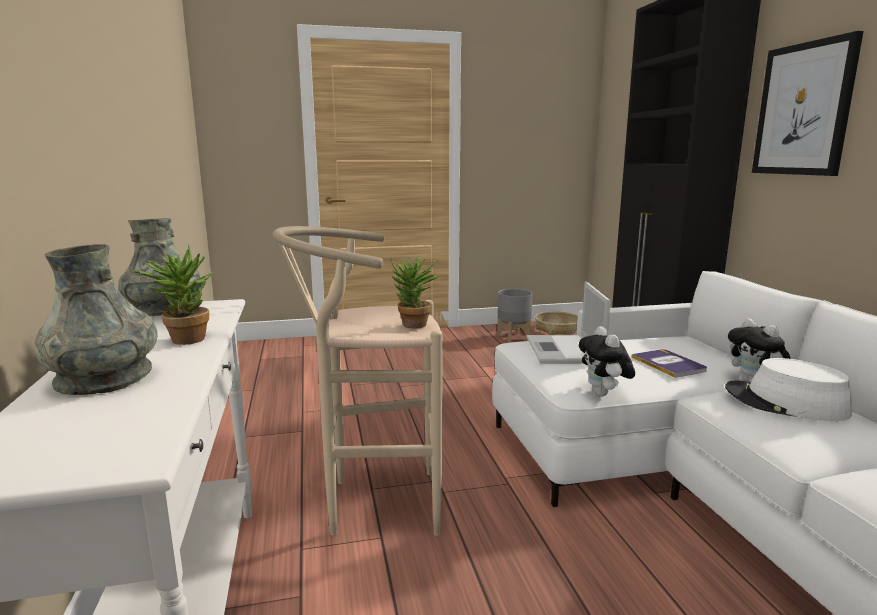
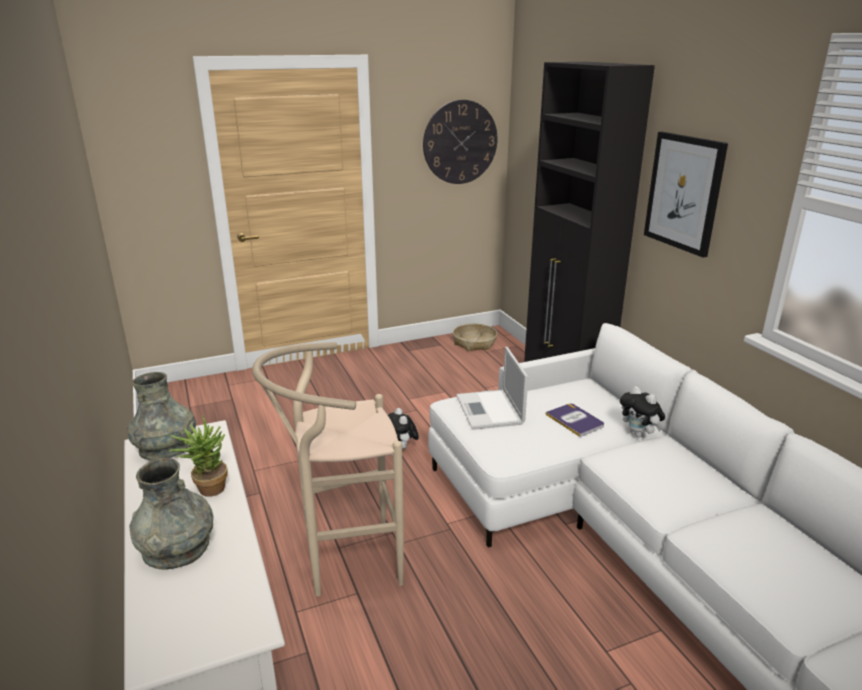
camera: 10 degrees left, 10 degrees up
(413, 326) = (372, 428): potted plant -> none
(513, 337) = (434, 357): grey planter -> none
(549, 124) = (460, 142): none -> wall clock
(604, 394) = (525, 460): plush toy -> plush toy (402, 448)
(785, 402) = (658, 460): white hat -> none

